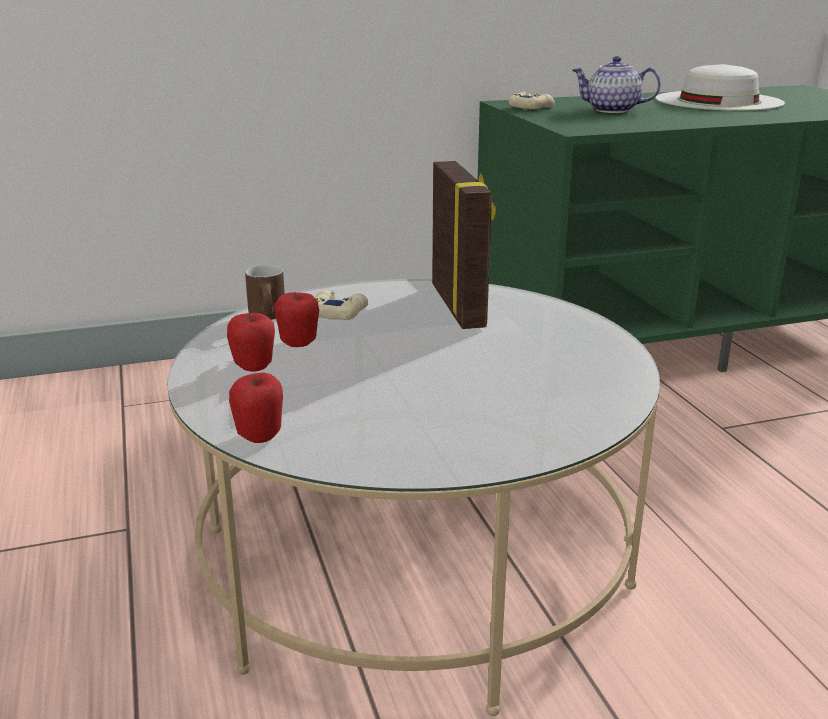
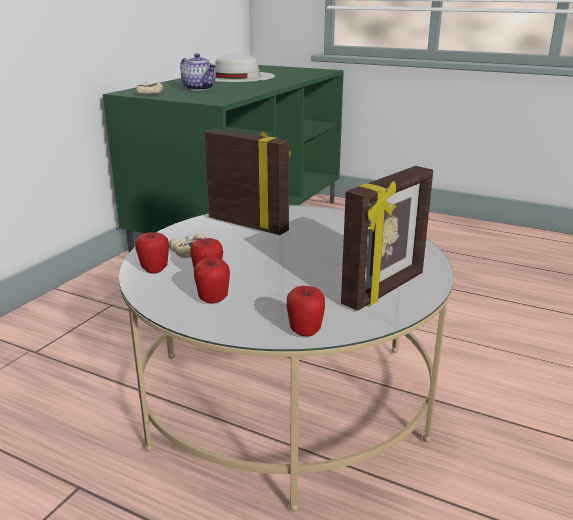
camera: 45 degrees left, 0 degrees up
(270, 318) = (154, 269): brown mug -> apple
(439, 438) = (385, 290): none -> picture frame
(612, 110) = (199, 88): teapot -> teapot turned 105 degrees counterclockwise

